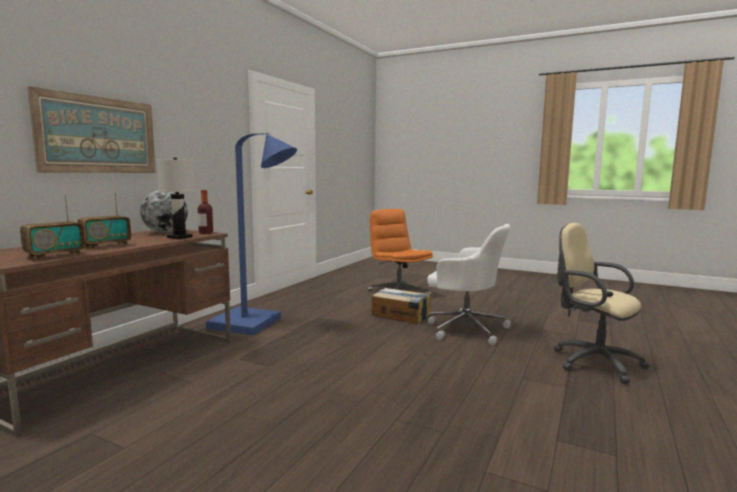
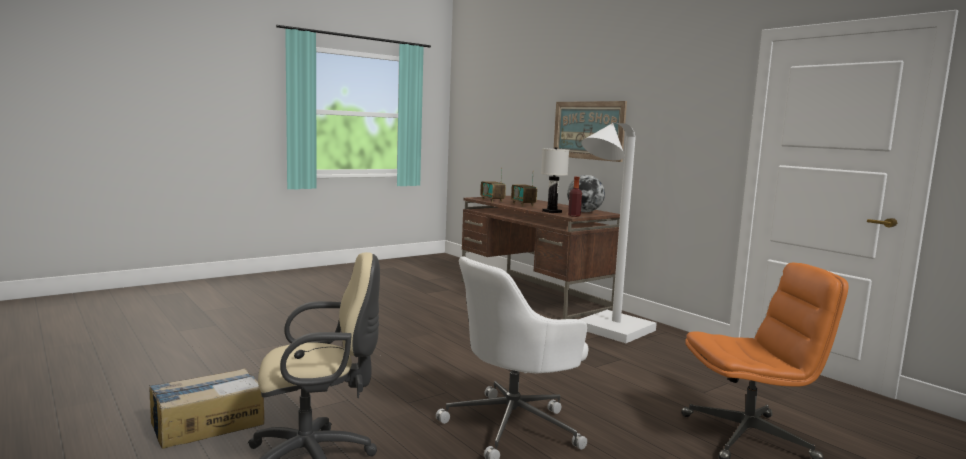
camera: 115 degrees right, 0 degrees up
(254, 324) = (609, 331): blue floor lamp -> white floor lamp
(401, 315) = (605, 403): cardboard box -> cardboard box (206, 423)

